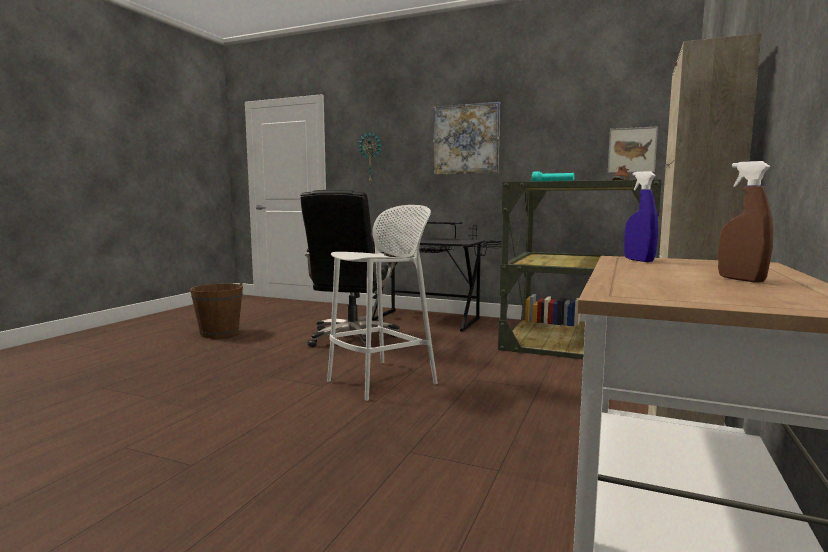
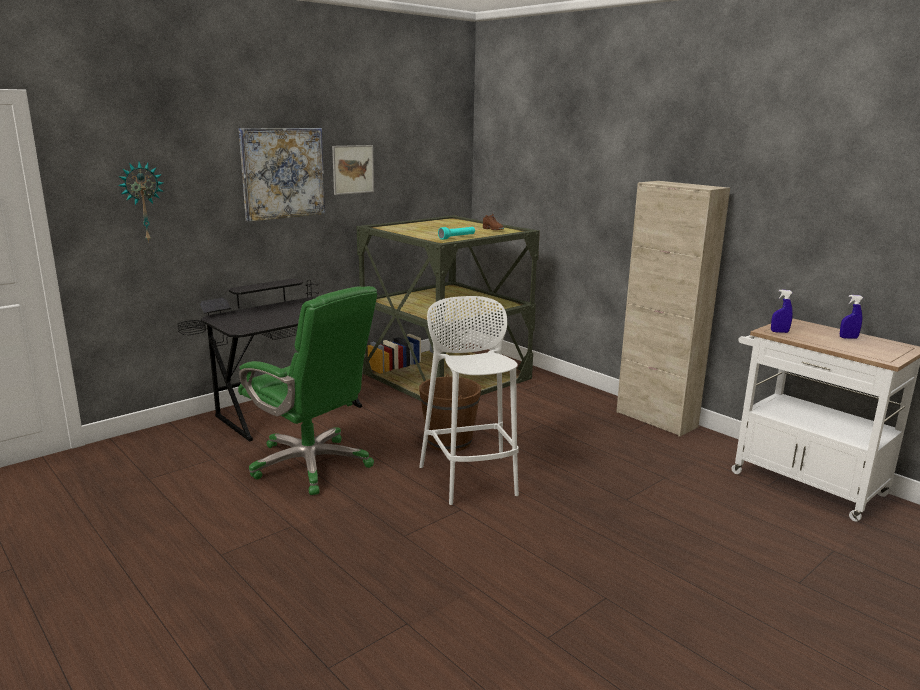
camera: 65 degrees left, 10 degrees up
(219, 333) = (146, 554): brown bucket -> brown bucket (449, 441)
(352, 338) = (311, 465): black office chair -> green office chair
(632, 150) = (435, 183): picture -> picture (353, 169)
(741, 279) = (848, 338): brown spray bottle -> blue spray bottle

